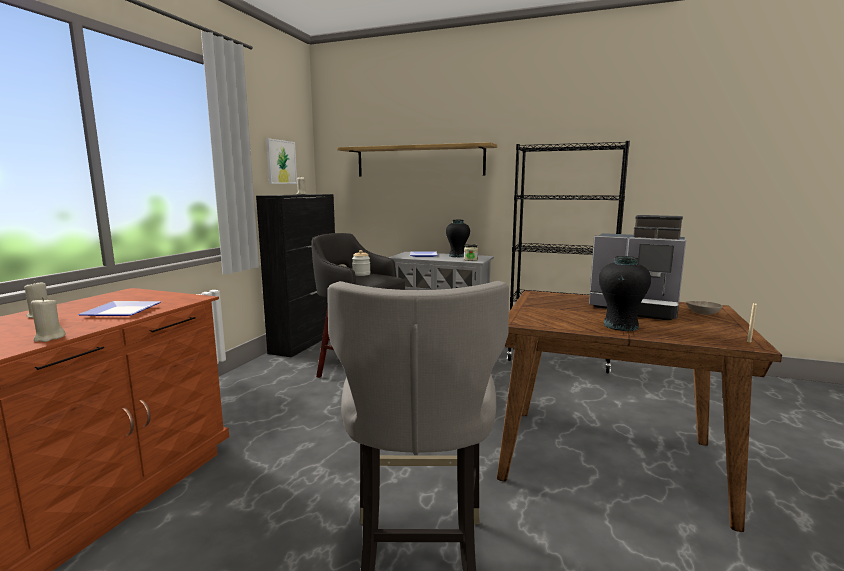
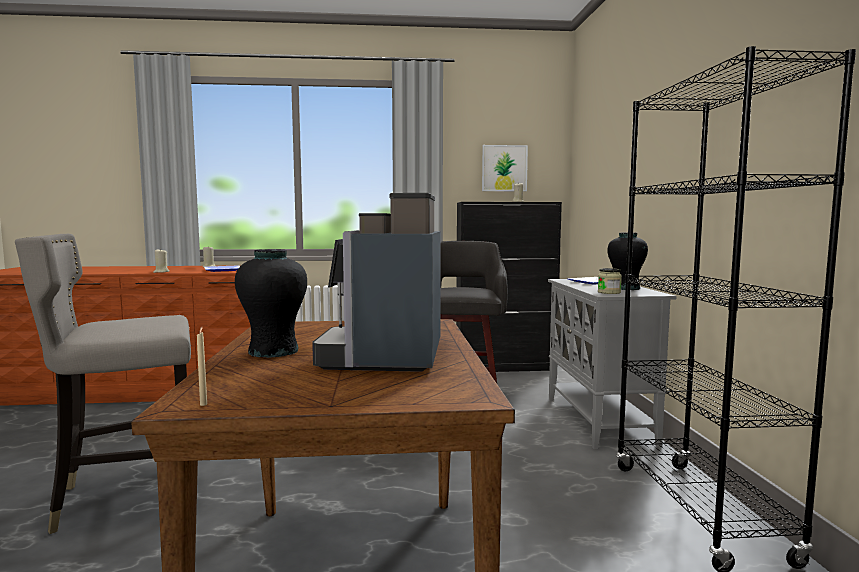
camera: 65 degrees right, 5 degrees down
(361, 274) = (469, 287): jar -> none
(419, 161) = (627, 150): shelf -> none
(703, 313) = (397, 387): beige bowl -> none

